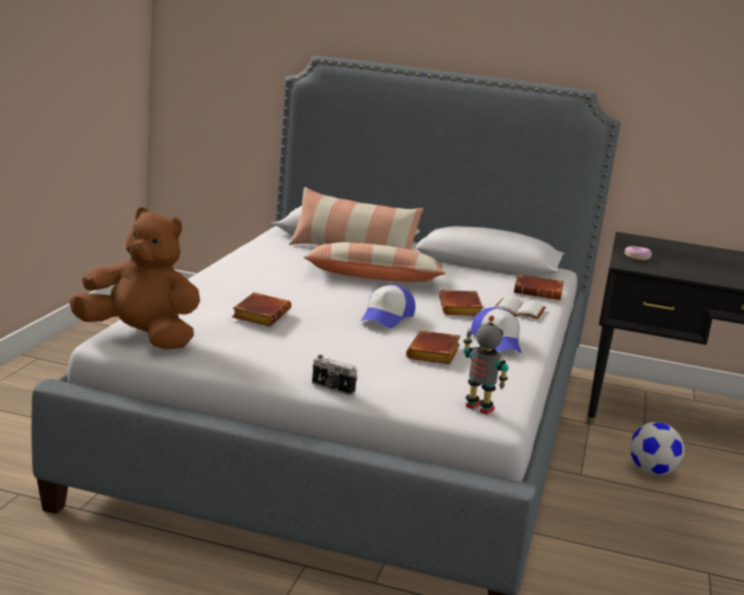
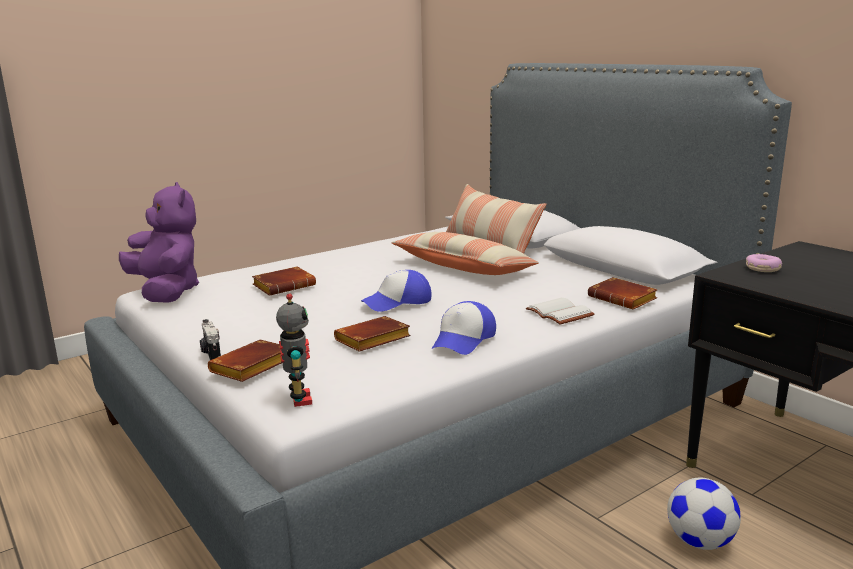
camera: 40 degrees right, 0 degrees up
(140, 337) = (166, 292): brown plush toy -> purple plush toy
(461, 309) = (493, 304): brown book -> brown book (251, 368)

